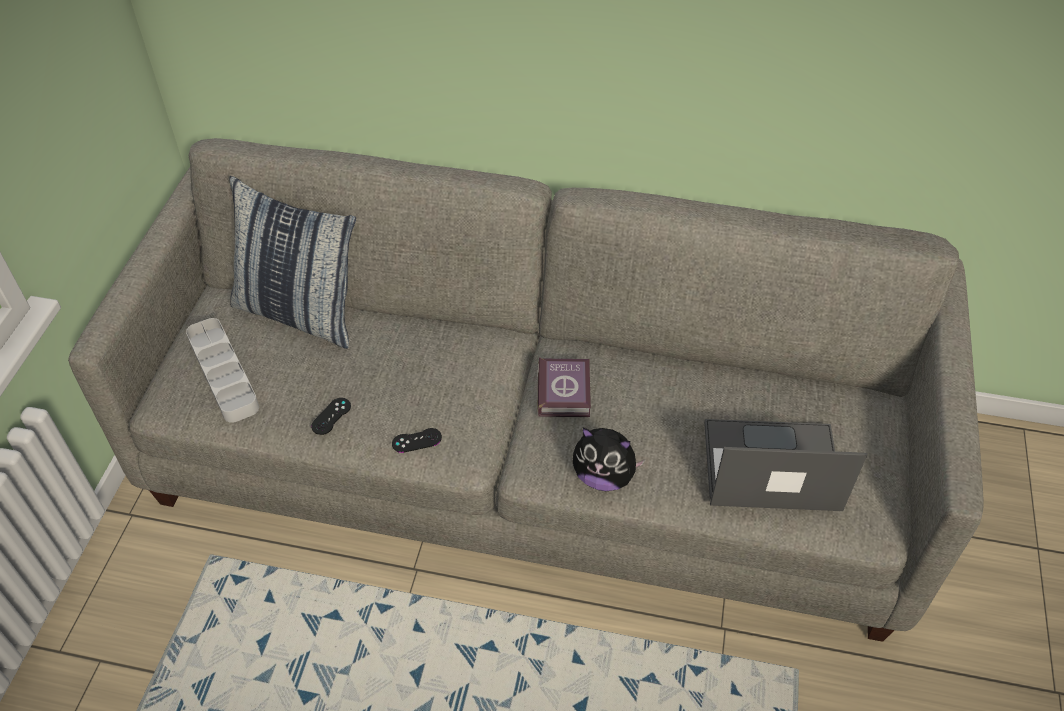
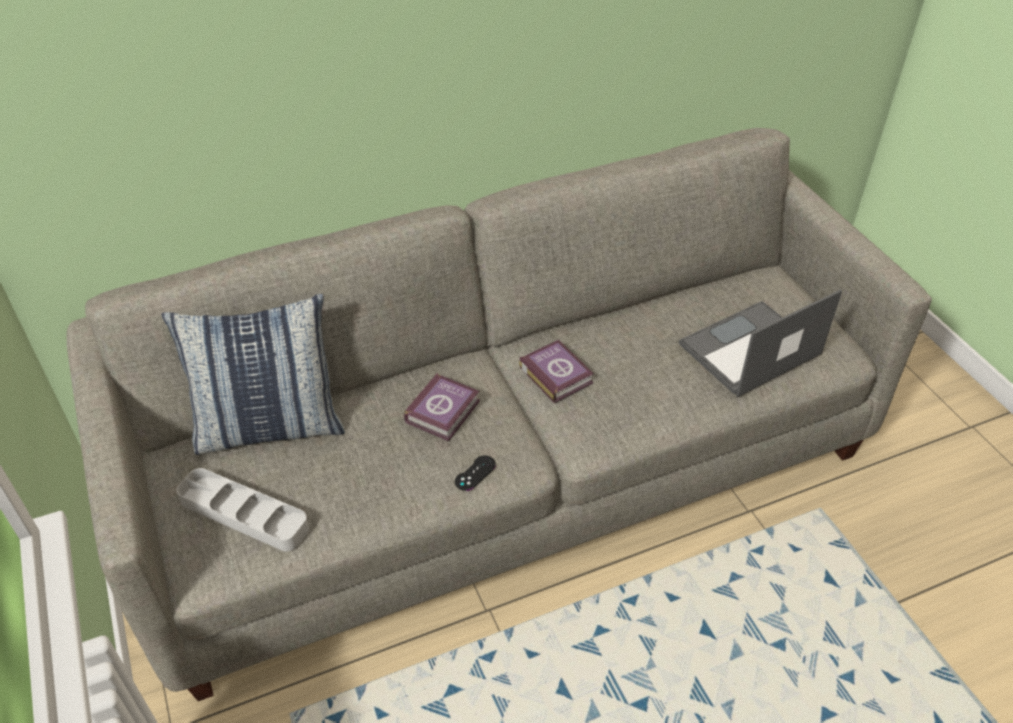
camera: 35 degrees left, 5 degrees down
(331, 416) = (384, 493): black game controller -> none
(439, 372) = (444, 411): none -> book
(604, 476) = (643, 420): plush toy -> none

